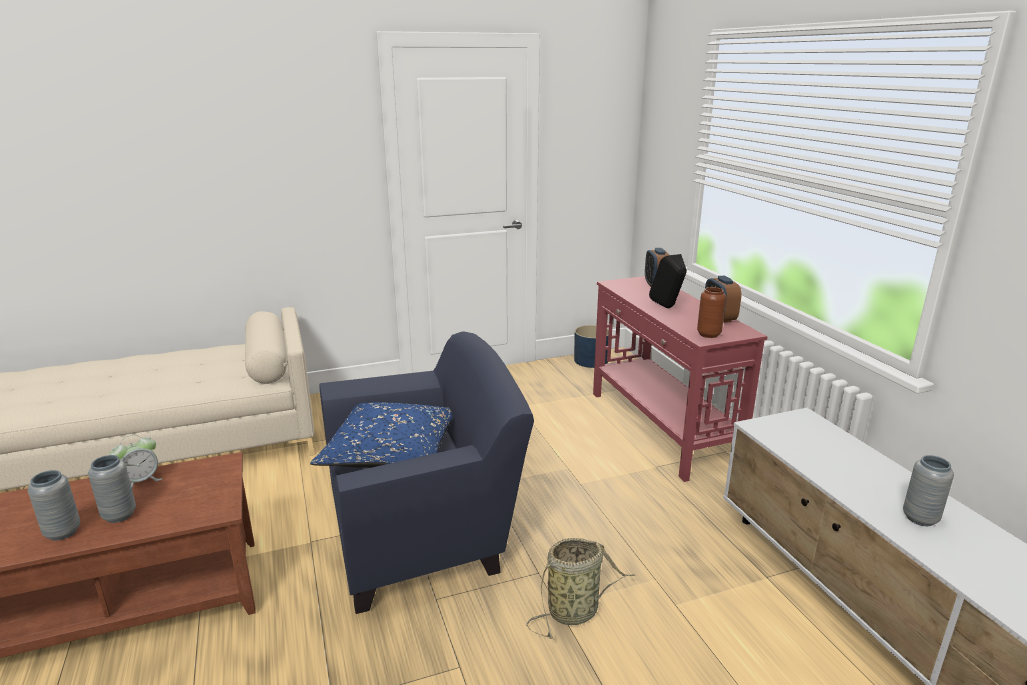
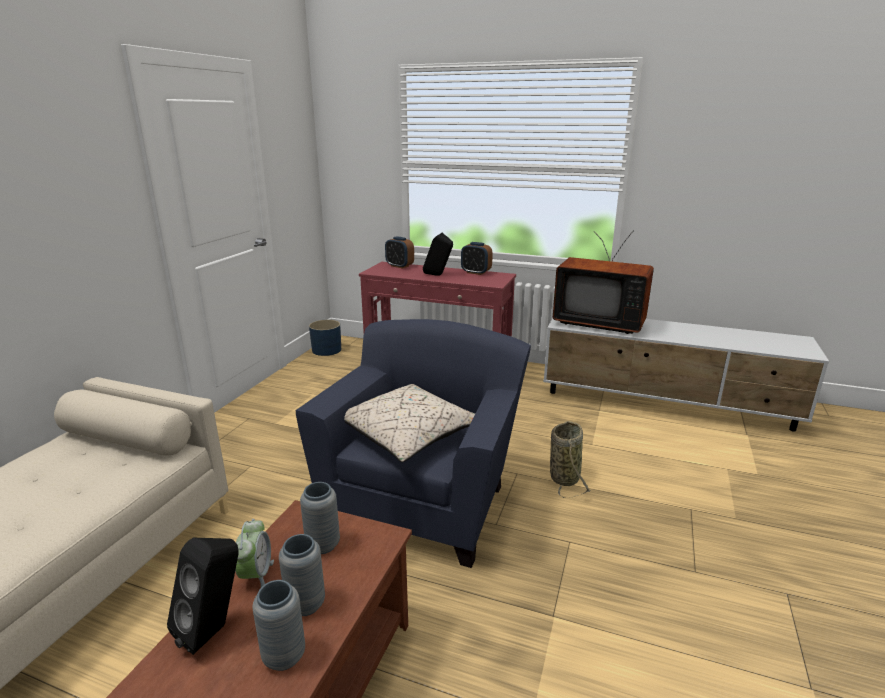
camera: 50 degrees left, 0 degrees up
(79, 494) = (214, 629): none -> black speaker
(393, 452) = (408, 434): blue pillow -> beige pillow
(708, 334) = (492, 281): brown vase -> none
(823, 448) = (599, 322): none -> television
(920, 518) = (675, 332): grey vase -> grey vase (323, 545)

